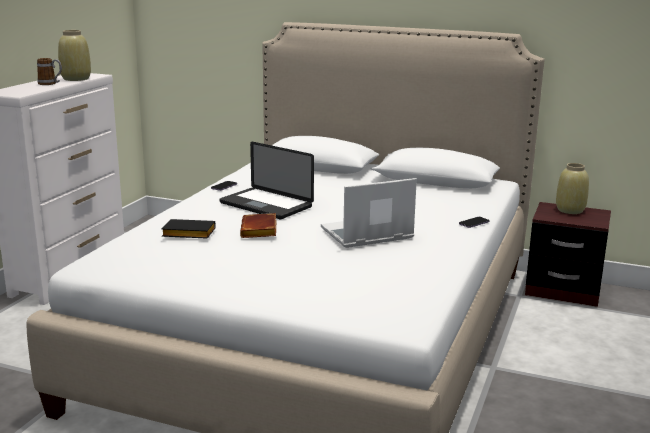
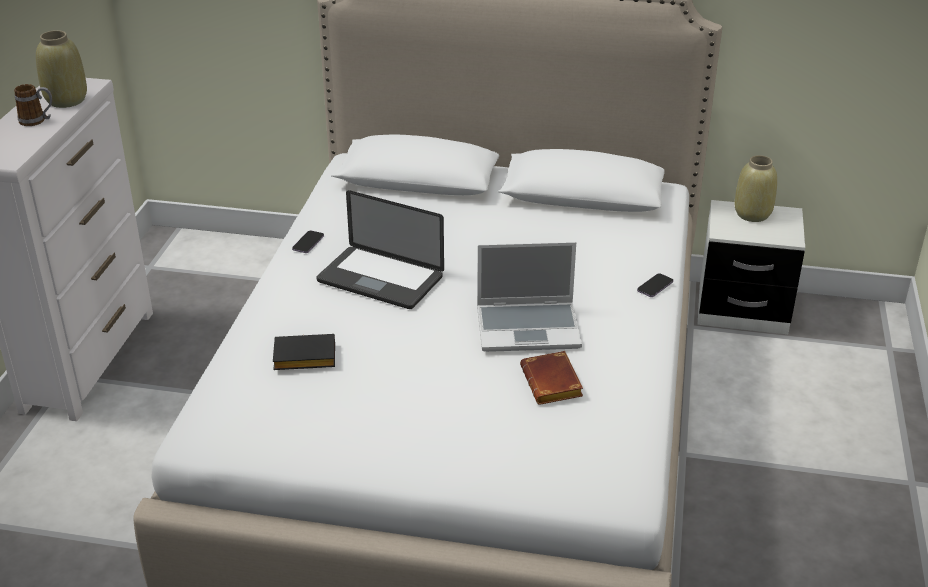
camera: 10 degrees left, 15 degrees up
(260, 231) = (394, 338): brown book -> brown book (553, 384)
(366, 234) = (529, 327): laptop -> laptop turned 150 degrees counterclockwise
(563, 290) = (742, 310): brown nightstand -> white nightstand

